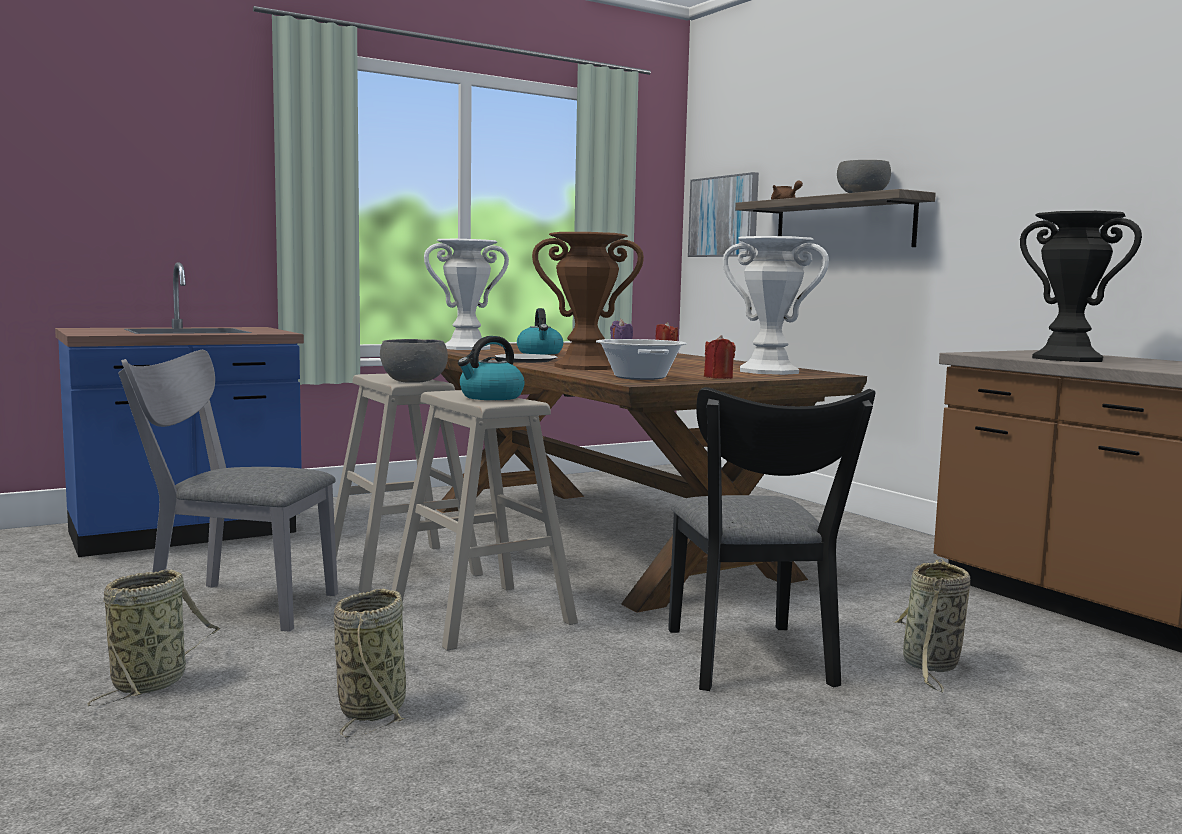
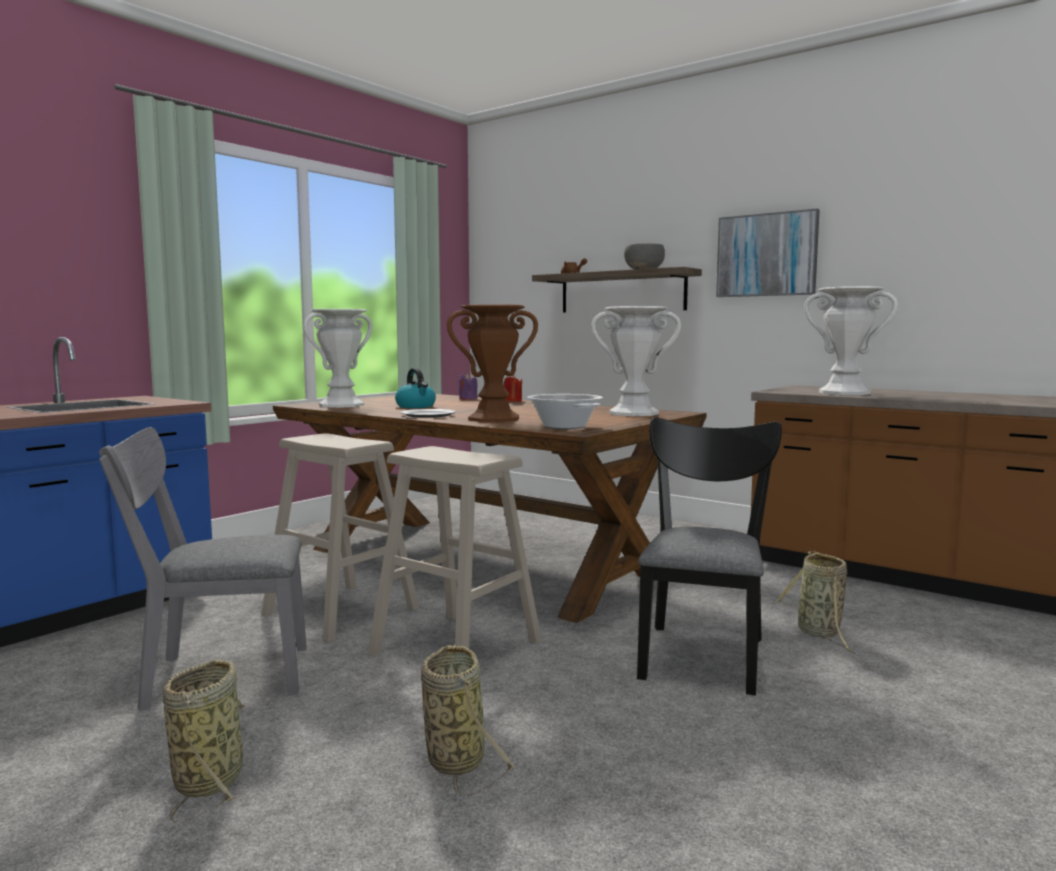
camera: 20 degrees left, 0 degrees up
(414, 381) = (354, 442): grey bowl -> none
(490, 397) = (461, 454): kettle -> none
(718, 377) = (619, 422): red candle -> none
(724, 216) = (510, 285): picture -> picture (766, 255)
(751, 662) = (703, 652): black chair -> black chair turned 135 degrees counterclockwise
(1067, 359) = (844, 393): black vase -> white vase

